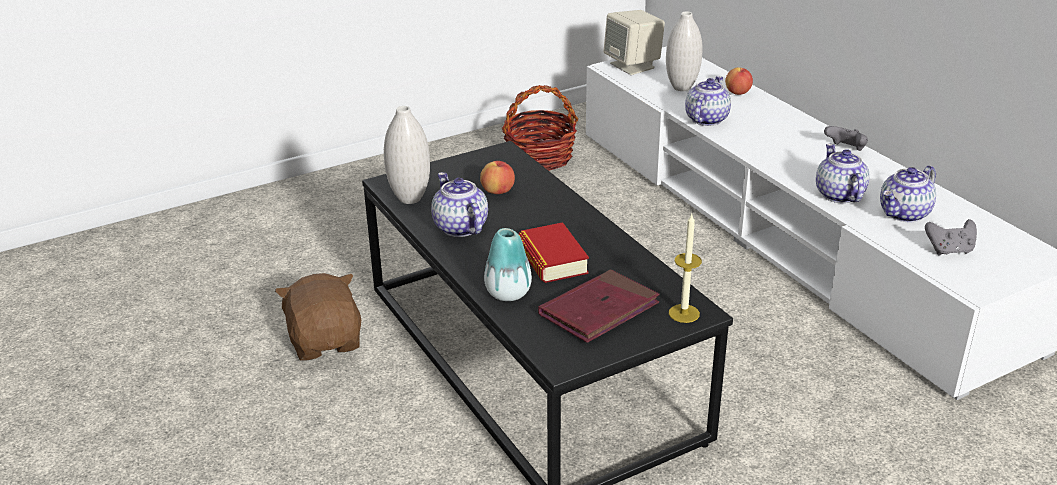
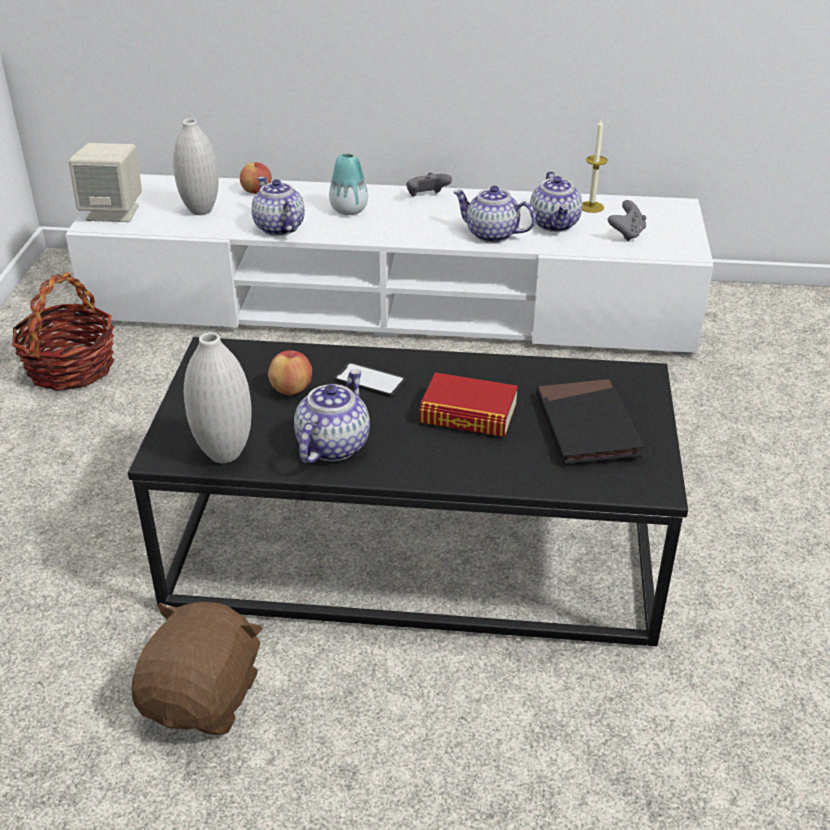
camera: 55 degrees left, 5 degrees up
(326, 341) = (204, 697): brown plush toy -> brown plush toy turned 90 degrees clockwise
(459, 227) = (332, 445): teapot -> teapot turned 105 degrees clockwise
(508, 293) = (500, 468): vase -> vase (349, 210)
(543, 212) = (370, 380): none -> phone
(599, 310) = (587, 426): red book -> black book
(684, 313) = (637, 384): candle -> candle (591, 207)

